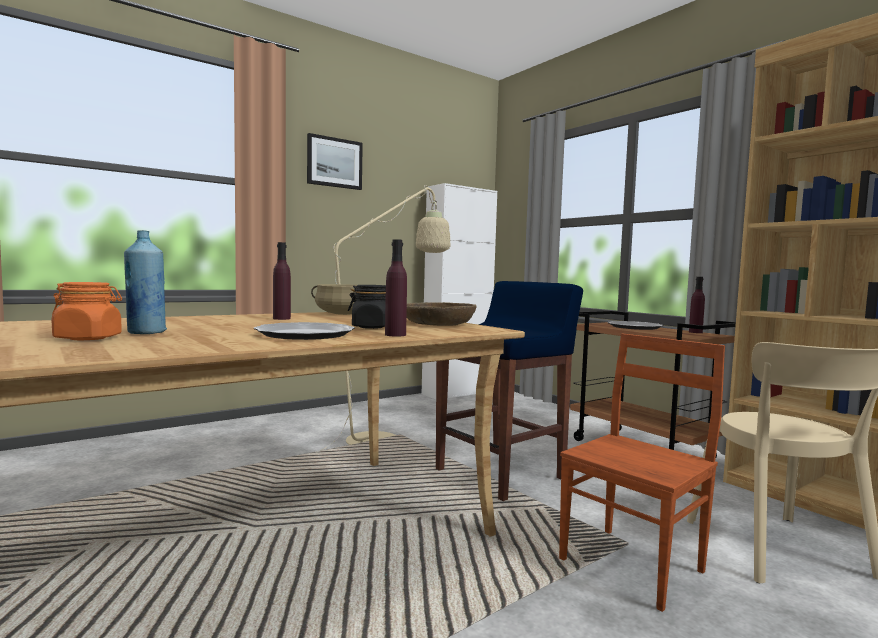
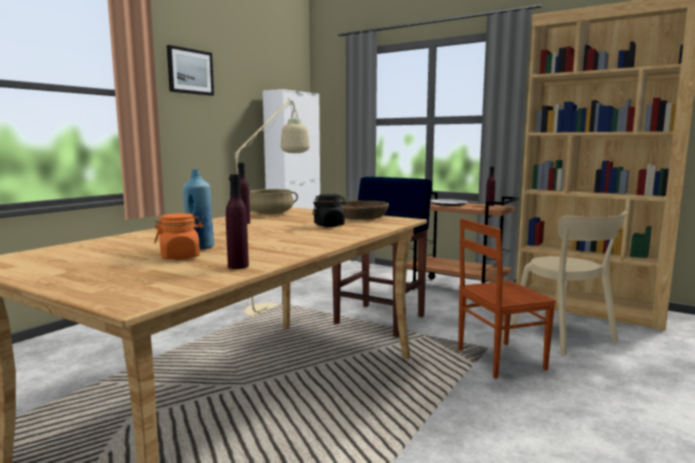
camera: 20 degrees left, 5 degrees up
(305, 334) = (310, 237): plate -> none
(395, 335) = (364, 231): purple bottle -> purple bottle (238, 266)
(634, 566) = (498, 359): brown chair -> brown chair turned 135 degrees counterclockwise

